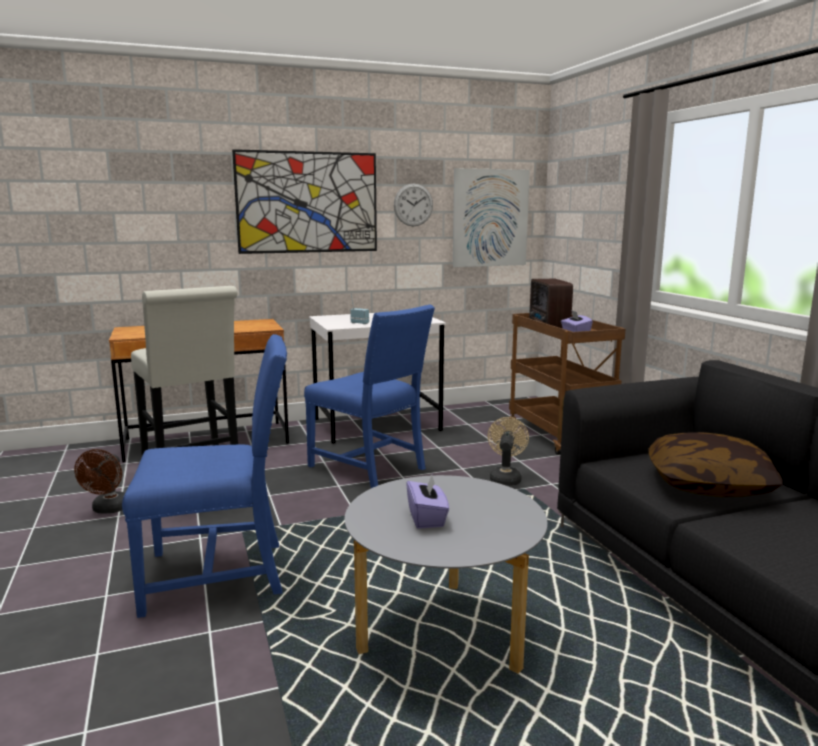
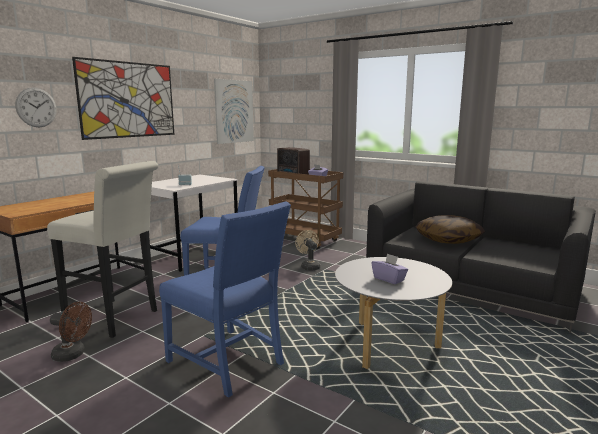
camera: 35 degrees left, 0 degrees up
(109, 509) = (73, 355): brown fan -> brown fan turned 45 degrees counterclockwise
(220, 574) = (229, 362): blue chair -> blue chair turned 90 degrees clockwise
(413, 205) = (193, 102): wall clock -> wall clock (36, 107)

